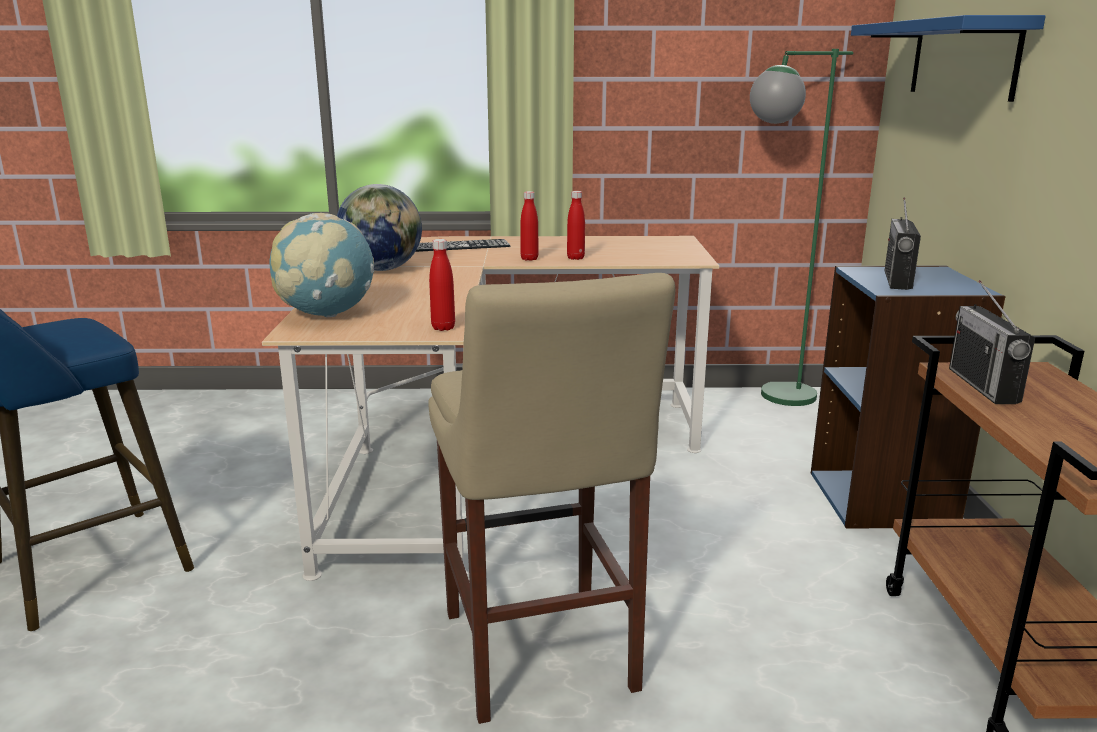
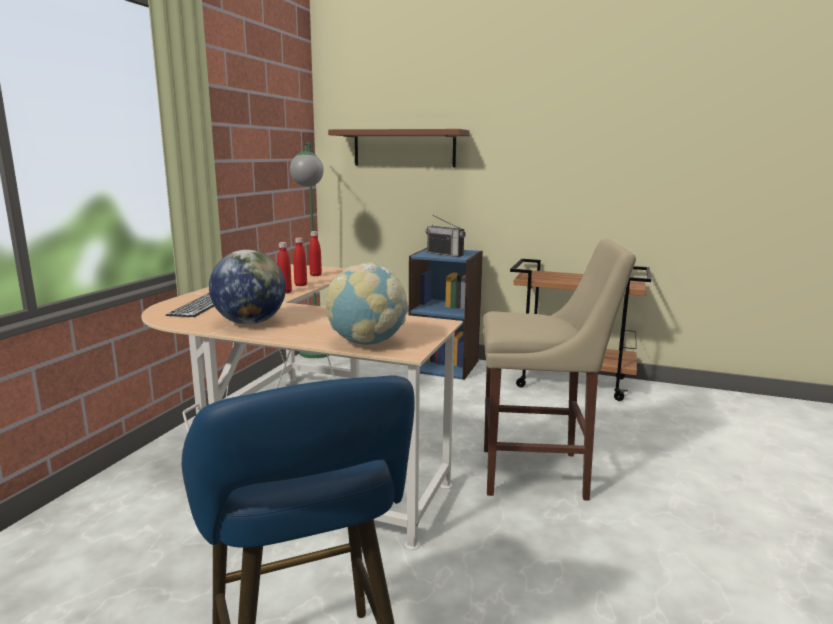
camera: 70 degrees left, 5 degrees down
(443, 328) = (433, 321): red bottle -> red bottle (315, 275)
(963, 59) = (404, 148): blue shelf -> brown shelf
(983, 386) = (545, 279): radio -> none

